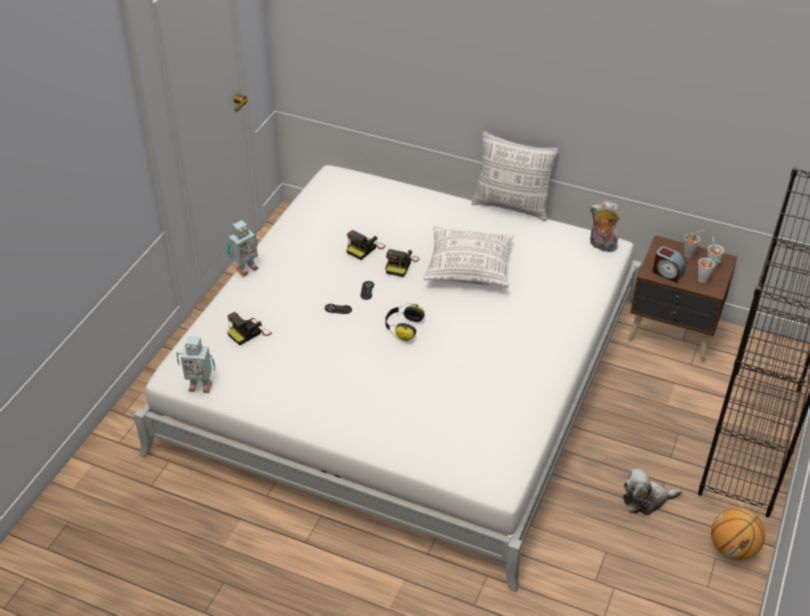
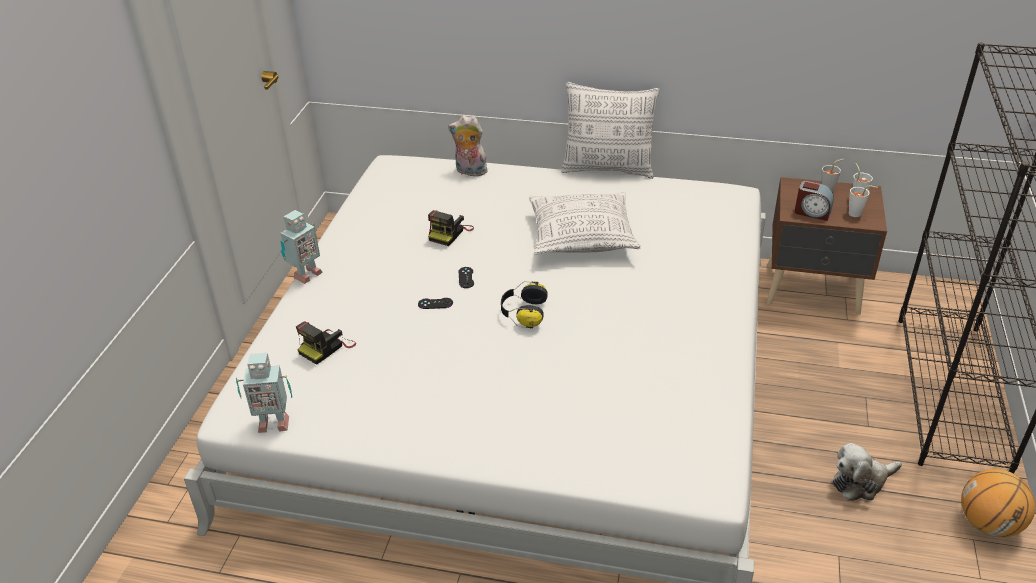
camera: 10 degrees left, 5 degrees down
(400, 265) = (498, 245): camera -> none
(601, 246) = (726, 195): plush toy -> plush toy (469, 172)

